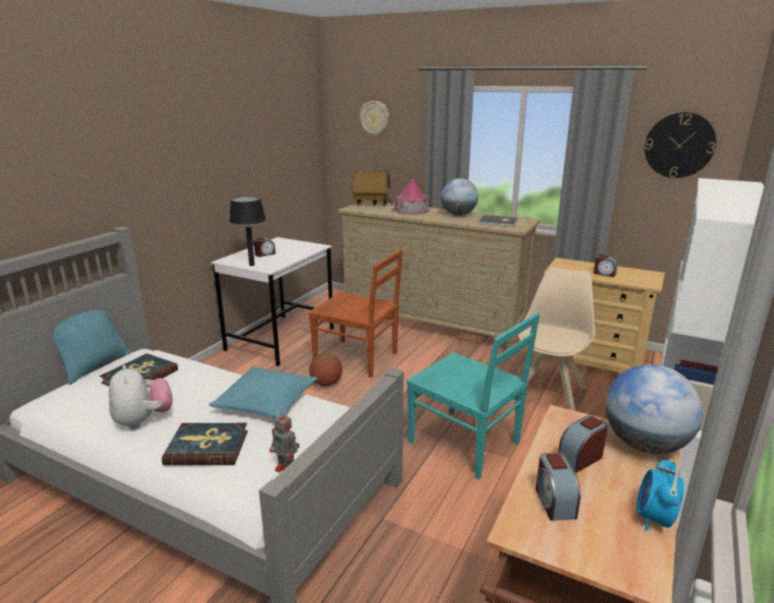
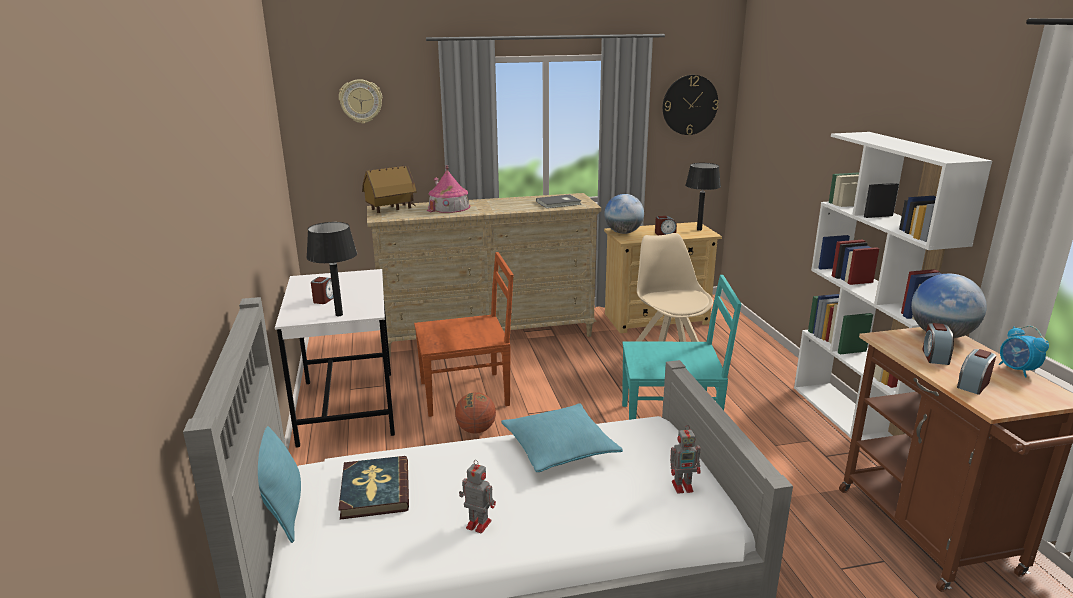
camera: 40 degrees left, 0 degrees up
(143, 421) = (477, 524): plush toy -> toy robot
(207, 447) = (589, 509): book -> none
(458, 215) = (506, 202): globe -> globe (623, 232)
(554, 502) = (973, 384): alarm clock -> alarm clock turned 90 degrees clockwise
(648, 278) = (699, 229): none -> black table lamp

